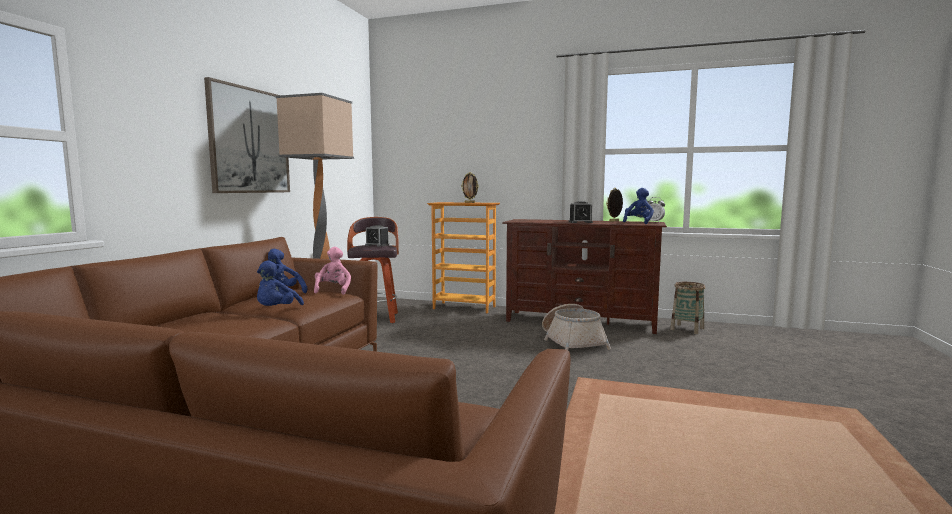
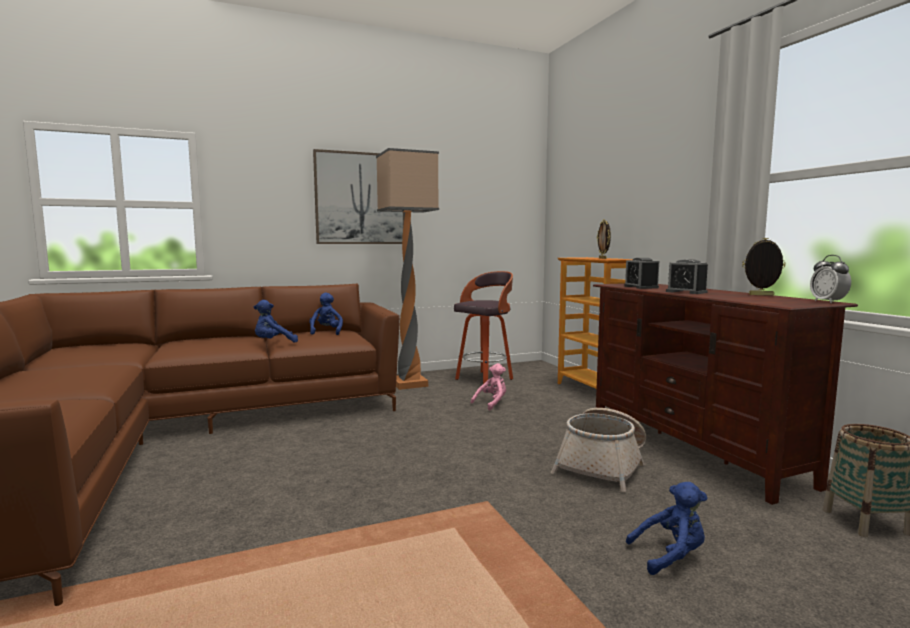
camera: 50 degrees right, 0 degrees up
(333, 290) = (360, 337): pink plush toy -> pink plush toy (492, 403)
(377, 245) = (485, 301): alarm clock -> alarm clock (641, 287)
(638, 222) = (778, 300): blue plush toy -> blue plush toy (670, 556)

